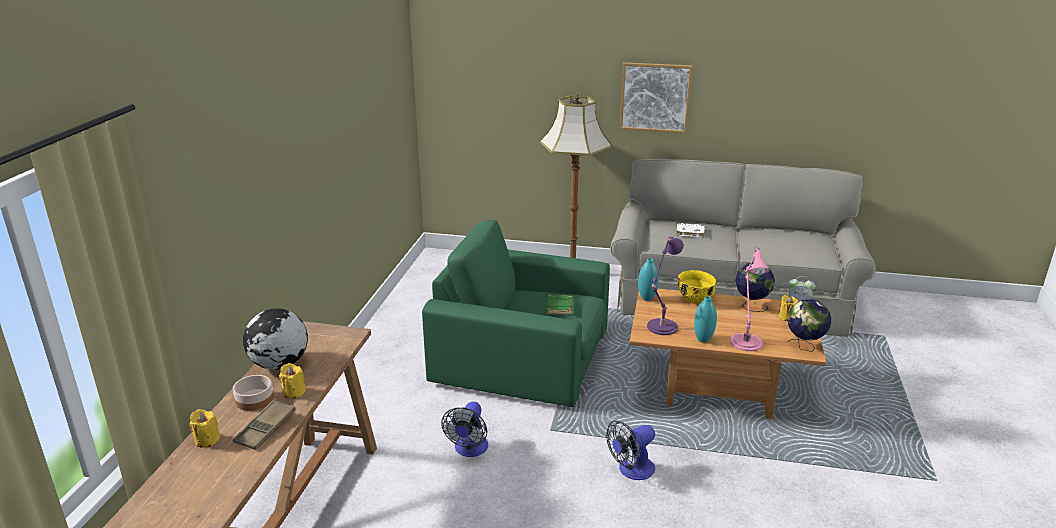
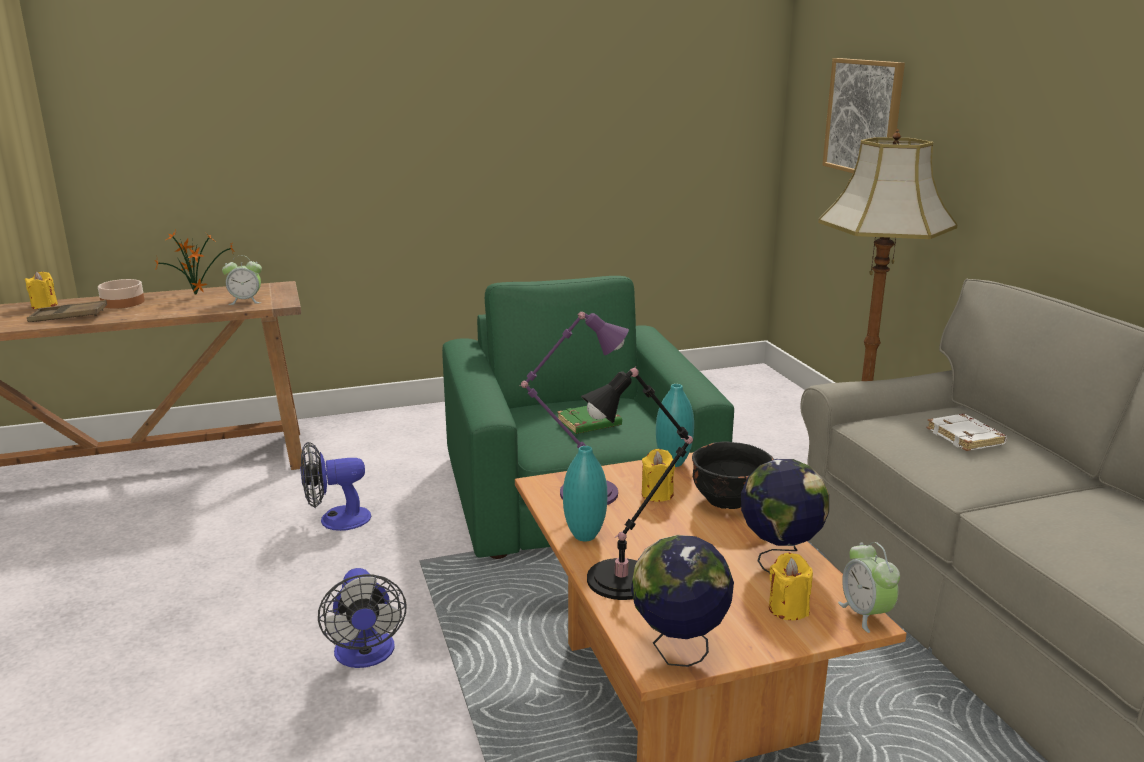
camera: 60 degrees right, 5 degrees down
(279, 364) = (196, 295): globe -> potted plant
(294, 392) = (143, 310): yellow candle -> yellow candle (657, 494)
(329, 347) = (245, 301): none -> alarm clock
(631, 470) = (366, 655): fan -> fan turned 135 degrees counterclockwise
(655, 97) = (1055, 161): picture -> picture (864, 117)
(694, 299) = (729, 501): yellow bowl -> black bowl
(745, 341) = (627, 578): pink table lamp -> black table lamp

